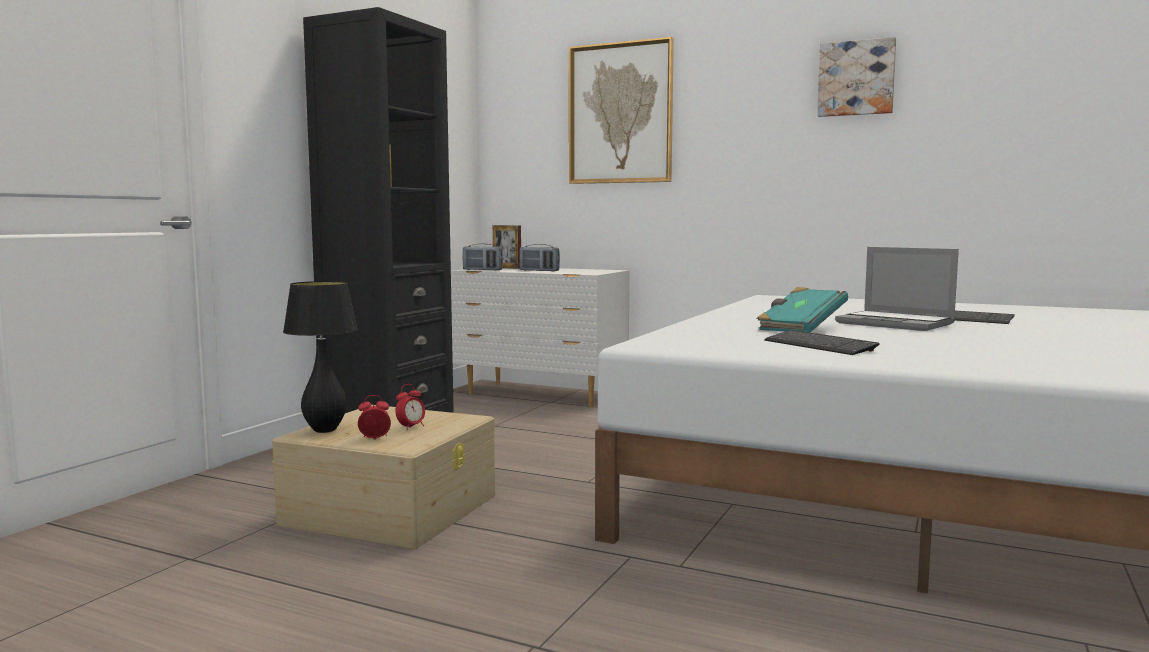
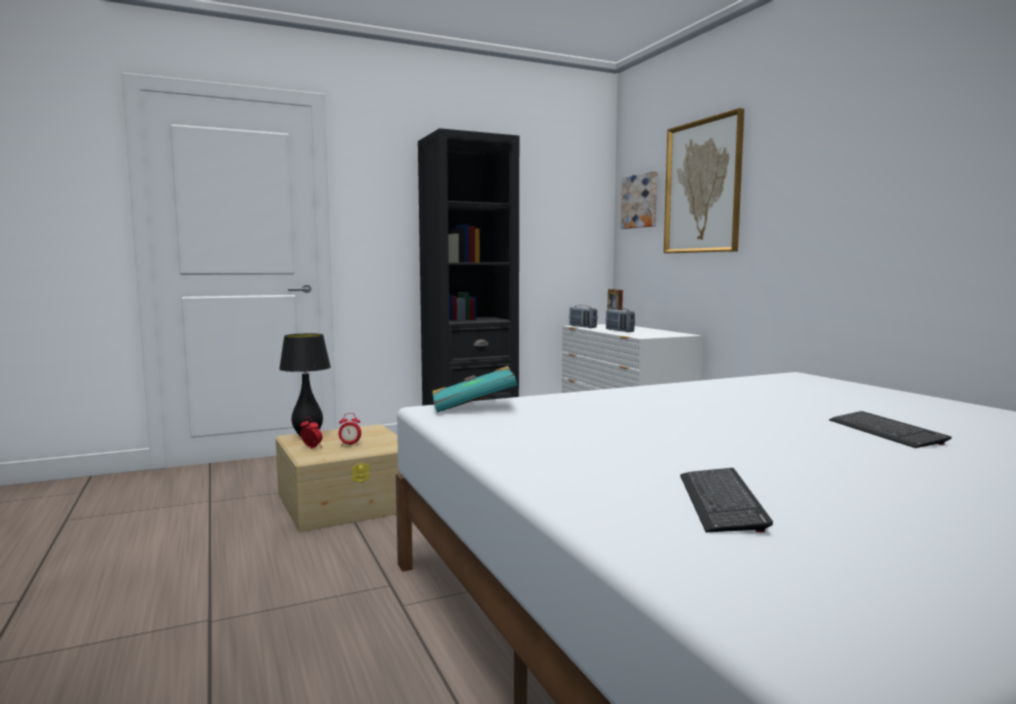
camera: 40 degrees right, 0 degrees up
(800, 328) = (636, 414): turquoise book -> turquoise book (473, 407)
(819, 345) = (557, 434): keyboard -> keyboard (720, 502)
(856, 78) = (910, 128): picture -> picture (641, 201)
(896, 323) = (766, 424): laptop -> none

